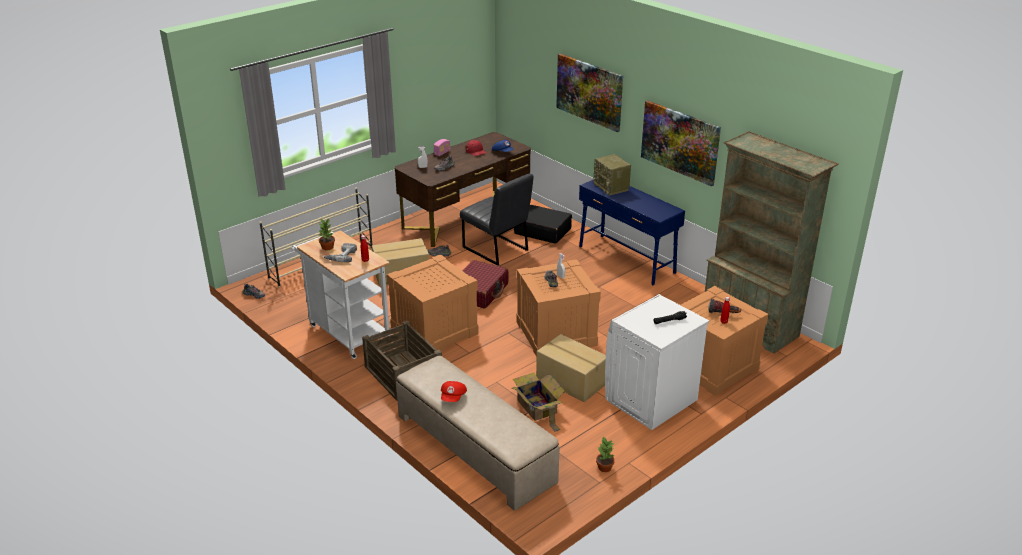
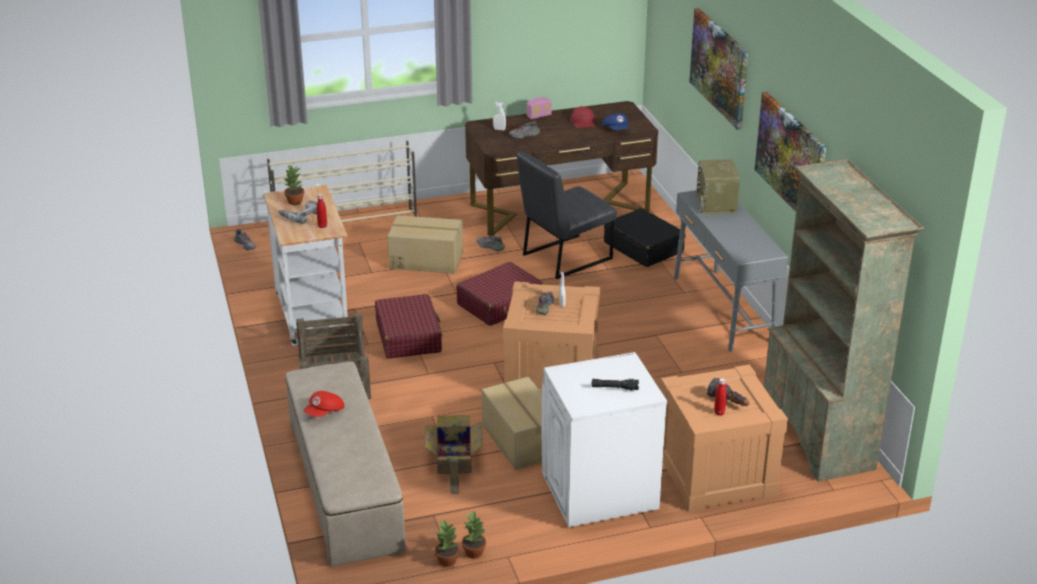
camera: 25 degrees right, 0 degrees up
(433, 330) = (408, 336): crate -> red suitcase
(496, 249) = (564, 257): grey chair -> grey chair turned 75 degrees clockwise
(591, 479) = (446, 560): none -> potted plant
(626, 260) = (722, 310): blue console table -> grey console table

